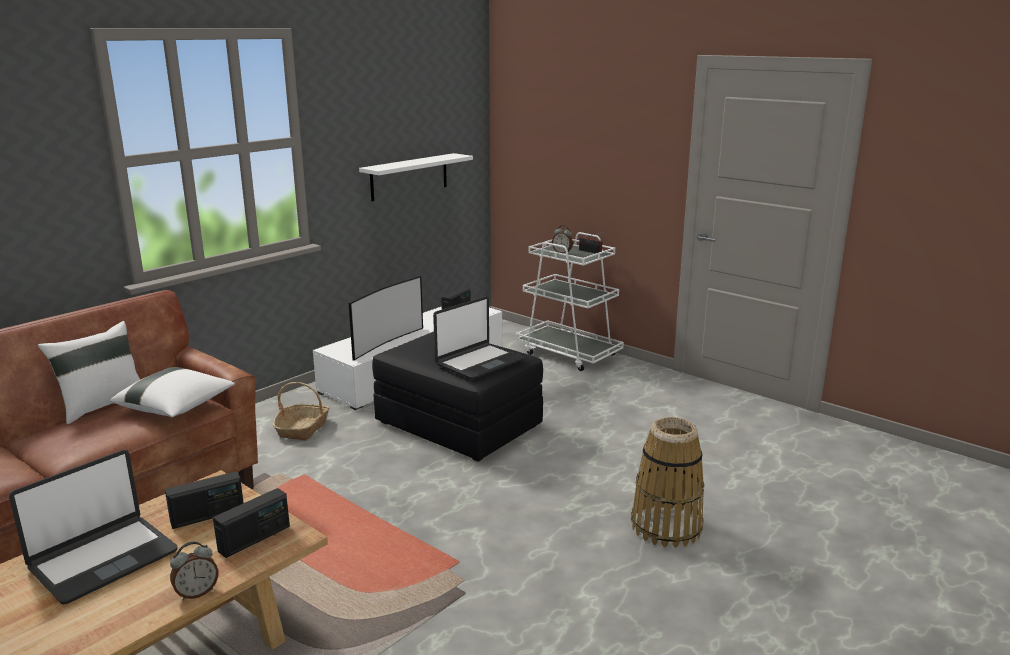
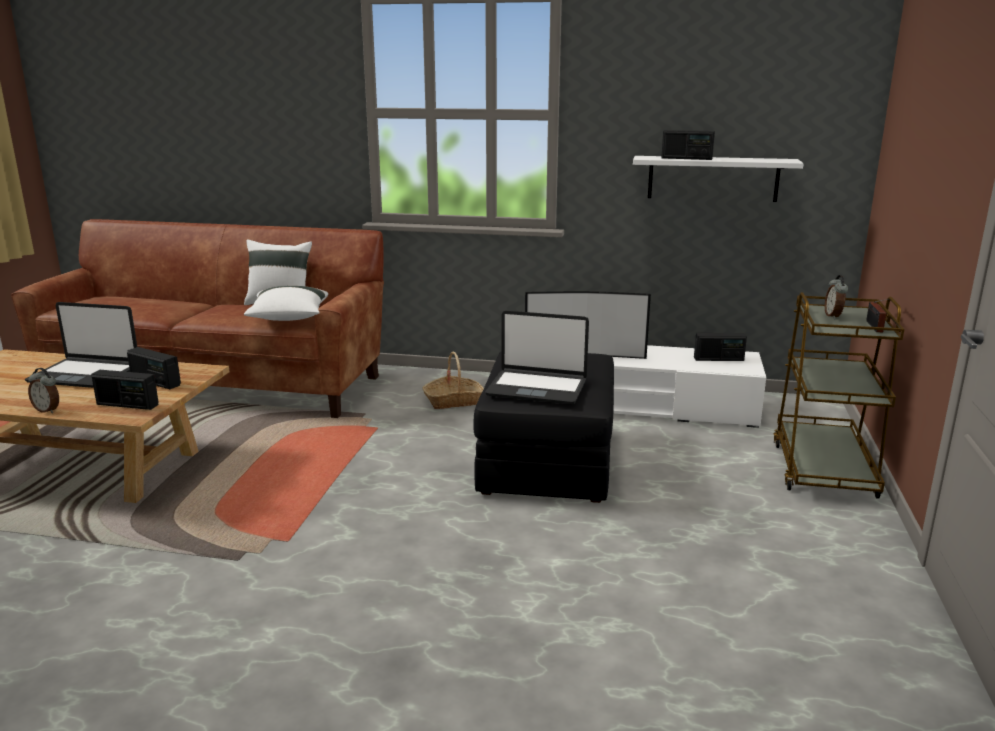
camera: 60 degrees right, 0 degrees up
(404, 164) = (686, 158): none -> radio
(569, 354) = (823, 469): white cart -> brown cart
(666, 527) = (453, 657): basket -> none

